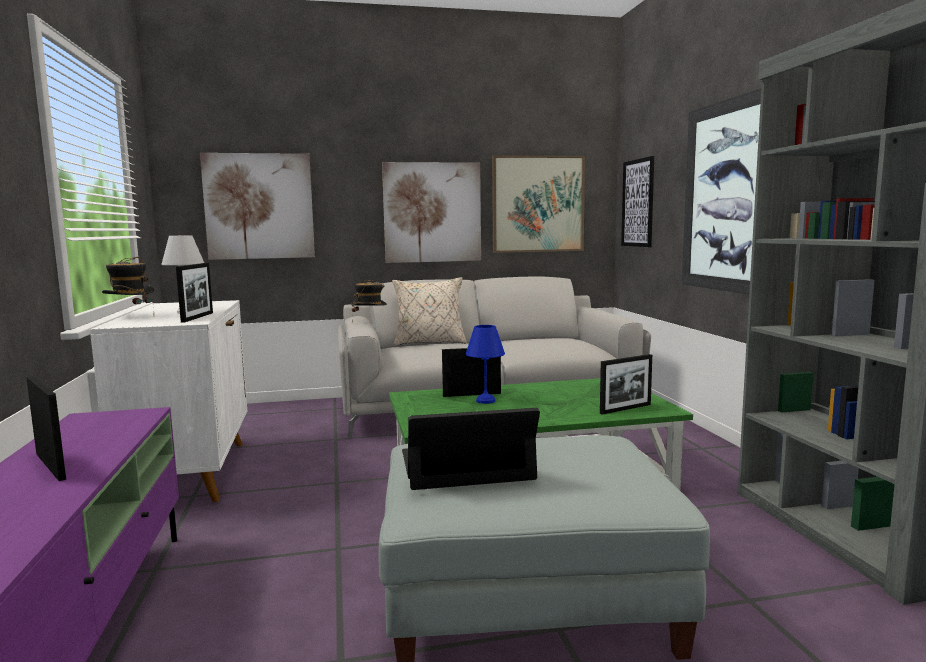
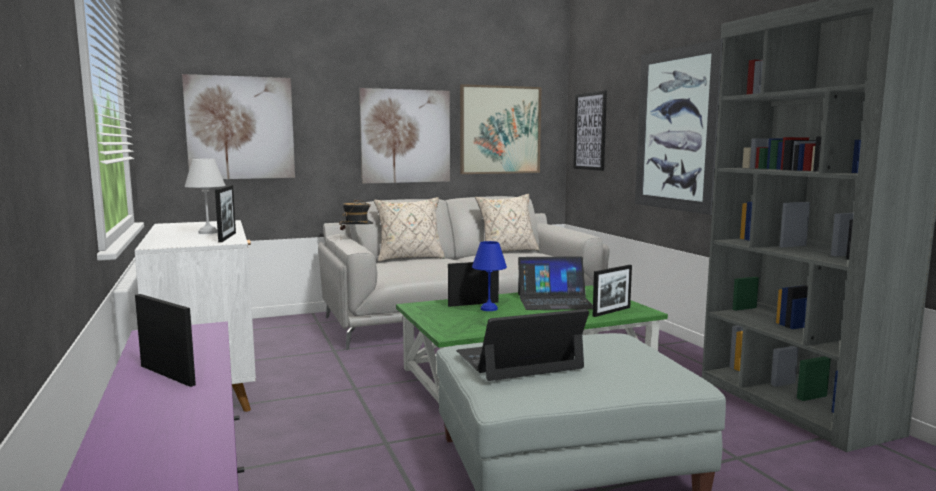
camera: 10 degrees left, 0 degrees up
(131, 317) = (157, 237): hat -> none
(539, 337) = (507, 251): none -> beige pillow
(565, 394) = (555, 301): none -> laptop

